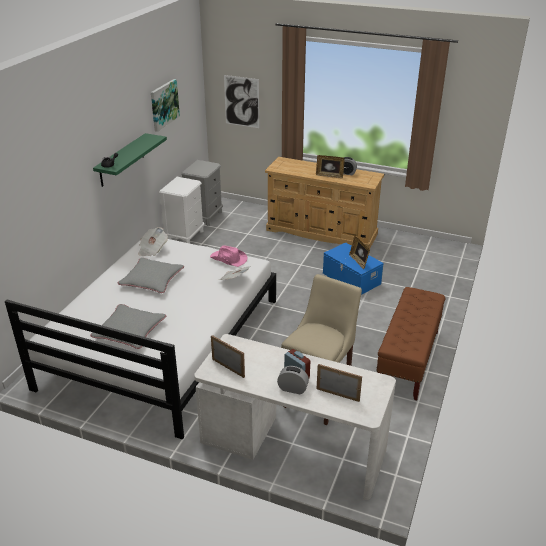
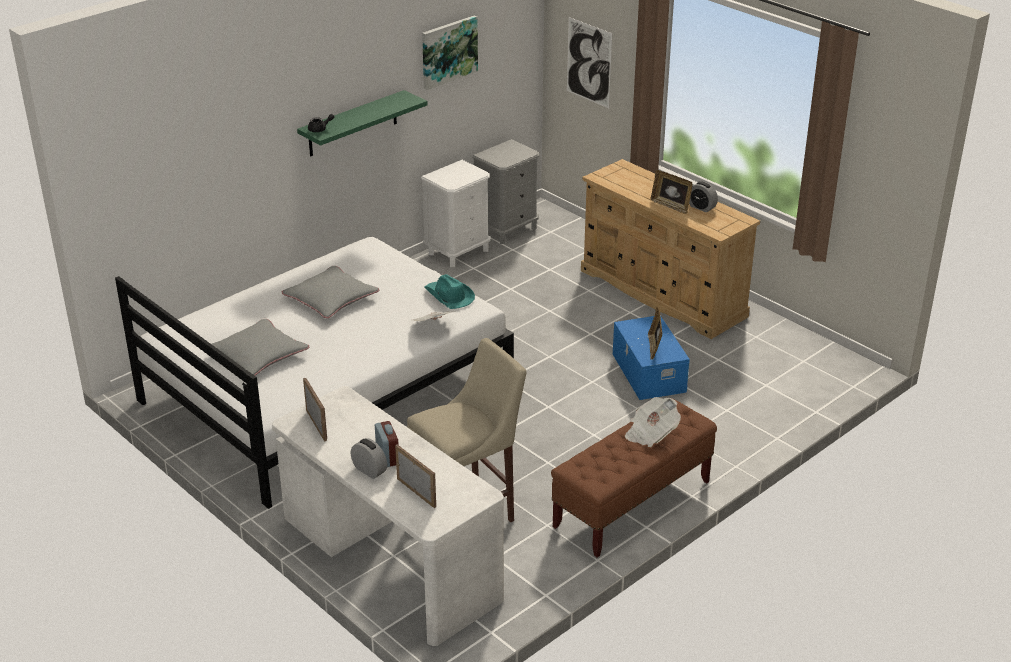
camera: 25 degrees right, 0 degrees up
(152, 249) = (361, 258): newspaper -> newspaper (651, 433)
(228, 259) = (449, 296): pink hat -> turquoise hat

